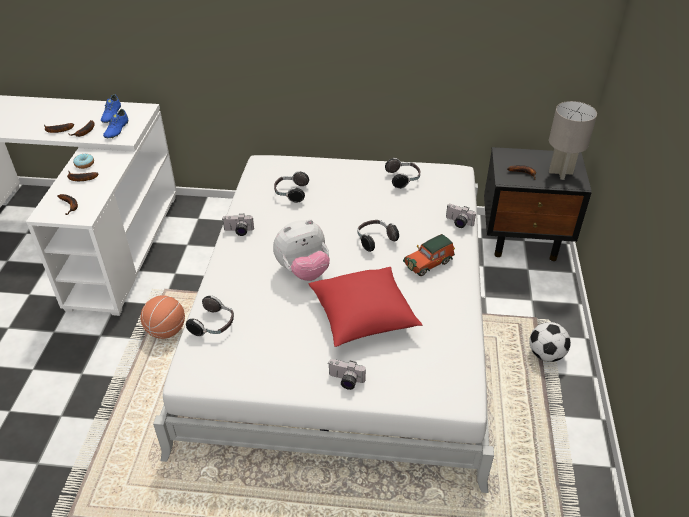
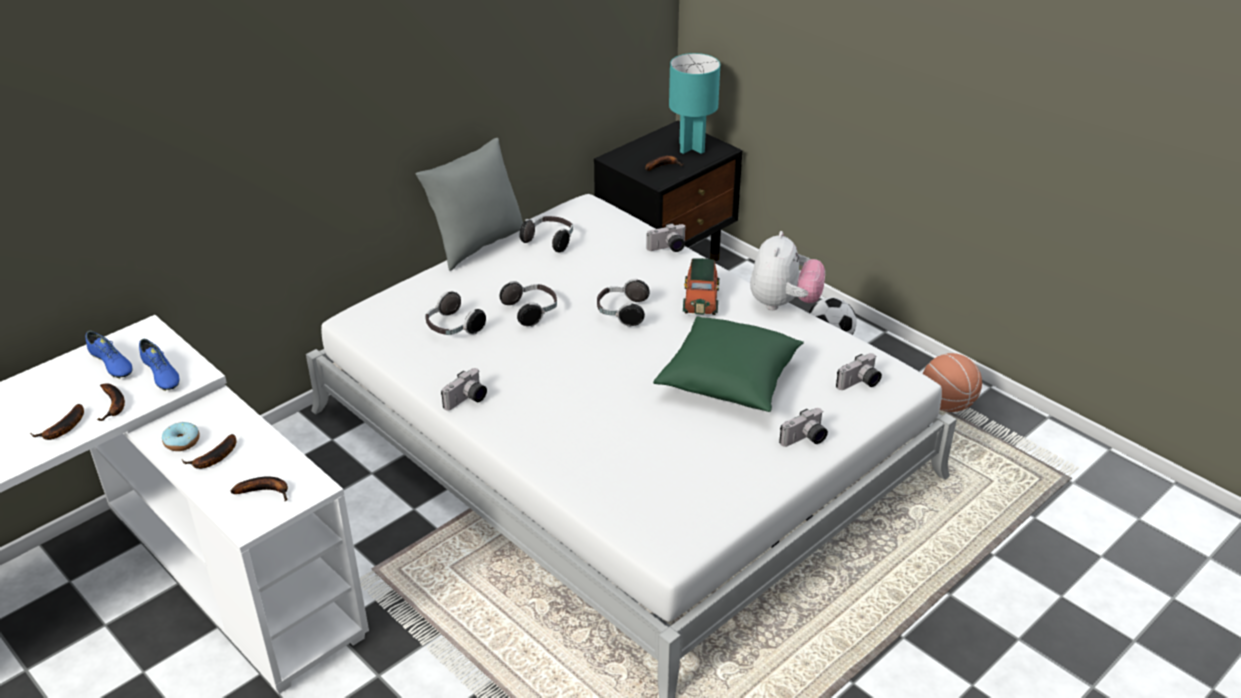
camera: 50 degrees left, 5 degrees down
(166, 330) = (452, 603): basketball -> basketball (946, 404)
(214, 325) = (610, 495): headphones -> headphones (531, 311)
(303, 271) = (607, 385): plush toy -> plush toy (783, 304)
(363, 318) = (729, 382): red pillow -> green pillow
(370, 159) = (476, 245): none -> grey pillow
(431, 378) = (860, 384): none -> camera
(561, 172) = (691, 147): grey table lamp -> turquoise table lamp

